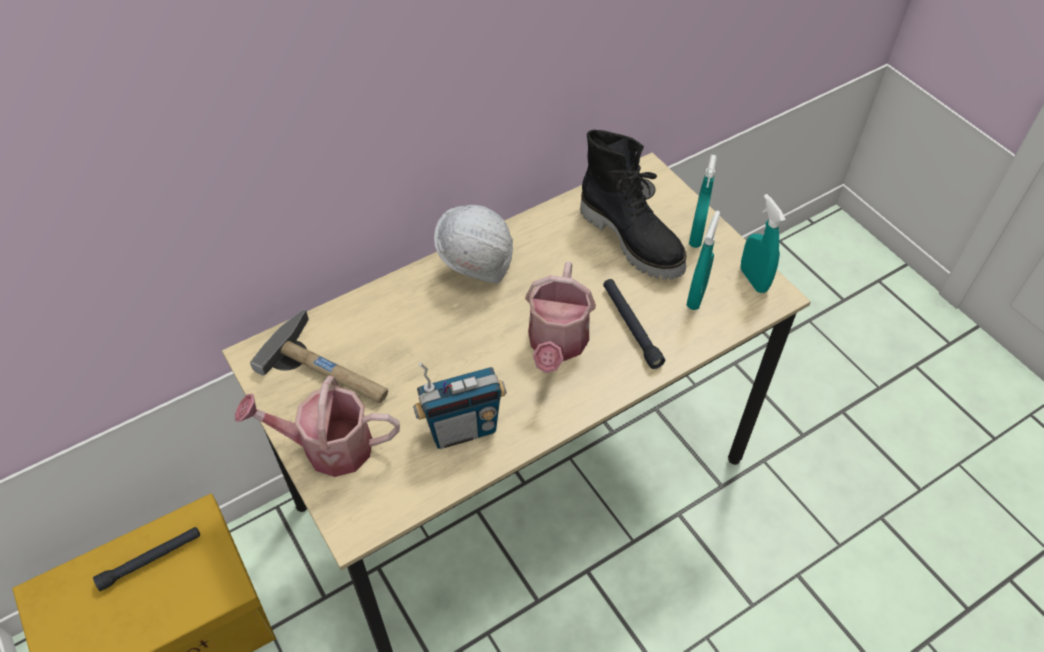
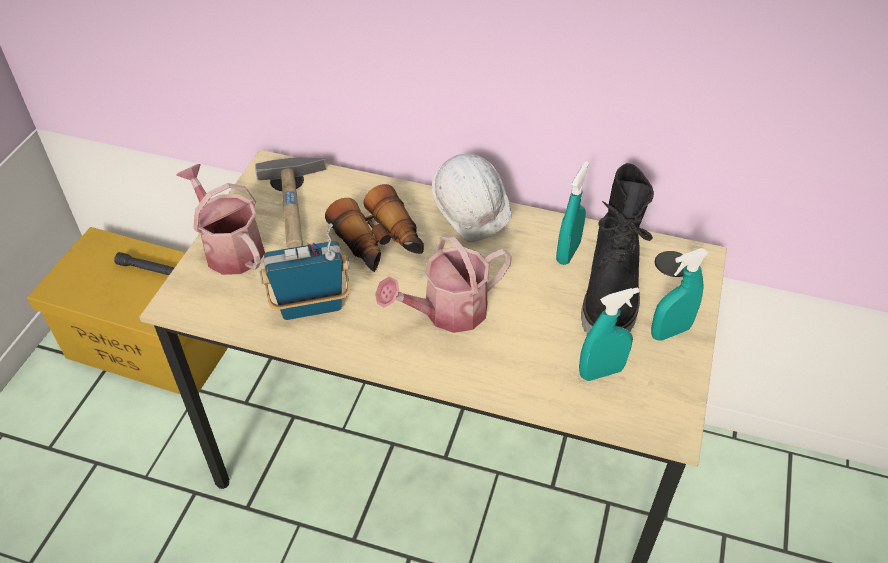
camera: 50 degrees right, 5 degrees down
(438, 339) = (379, 243): none -> binoculars
(462, 429) = (311, 307): radio -> radio turned 135 degrees clockwise
(631, 326) = (517, 347): black flashlight -> none
(753, 280) = (670, 402): turquoise spray bottle -> turquoise spray bottle (568, 252)

